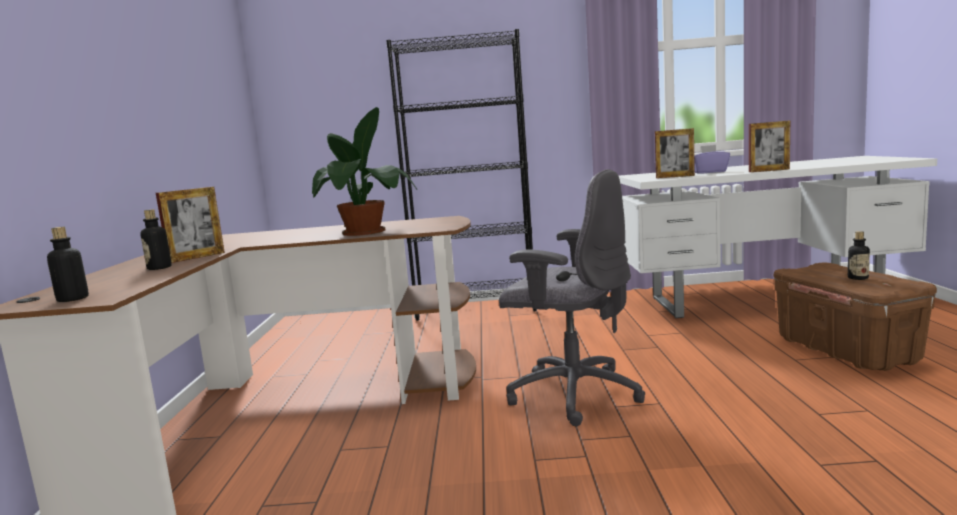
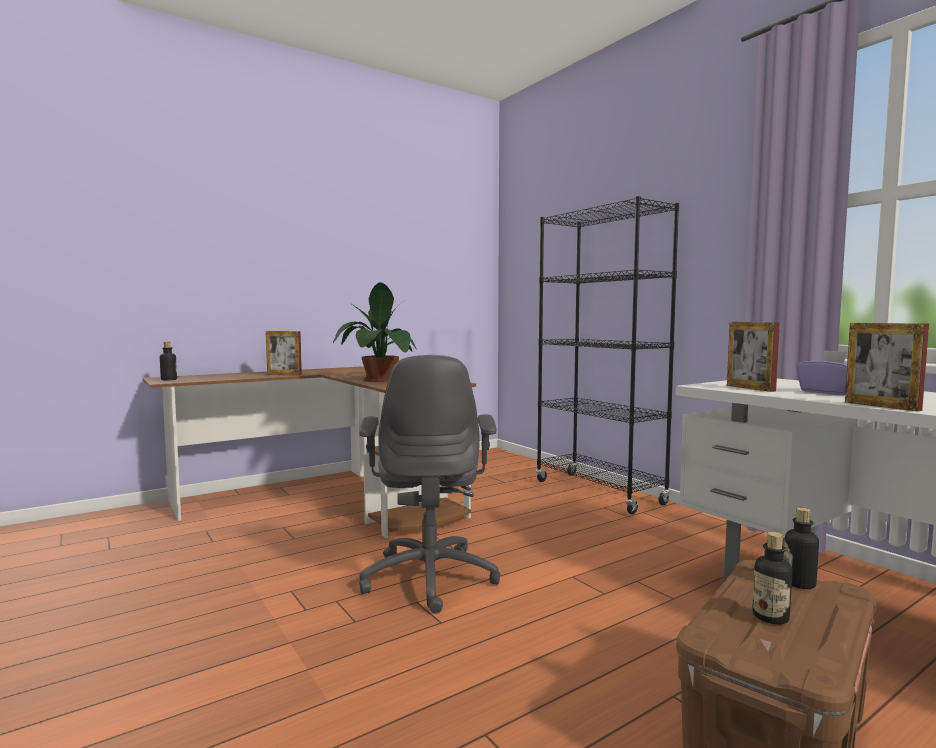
camera: 55 degrees right, 5 degrees down
(159, 268) = (251, 375): bottle -> bottle (799, 583)

